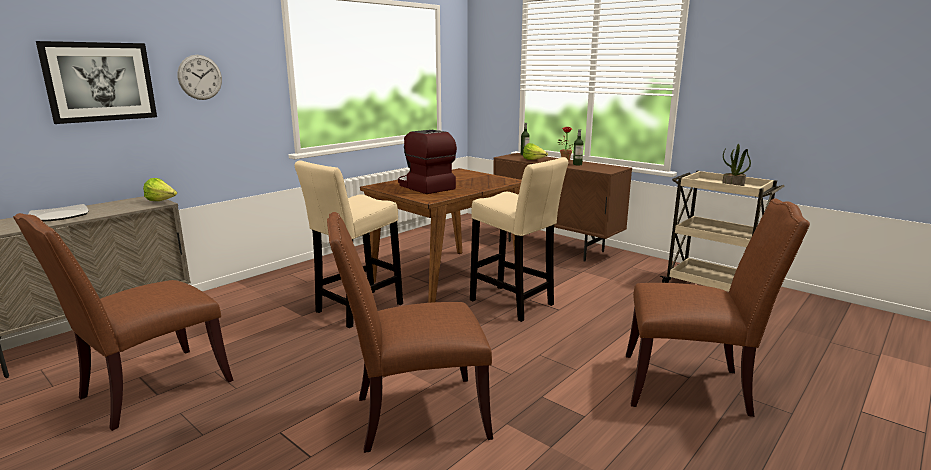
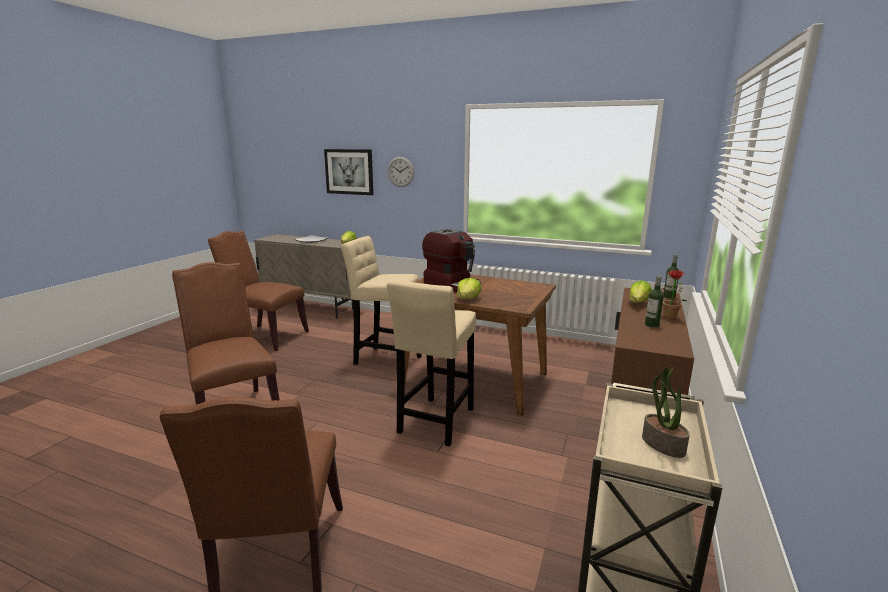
camera: 70 degrees right, 0 degrees up
(424, 187) = (453, 284): coffee machine -> coffee machine turned 105 degrees clockwise
(475, 188) = (468, 299): none -> lettuce

